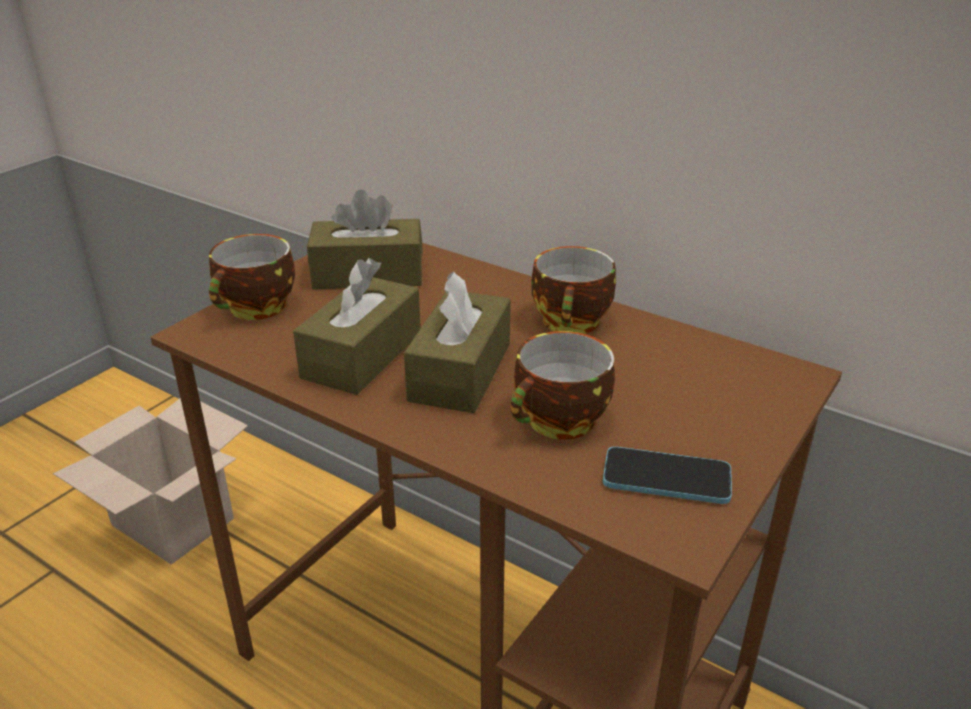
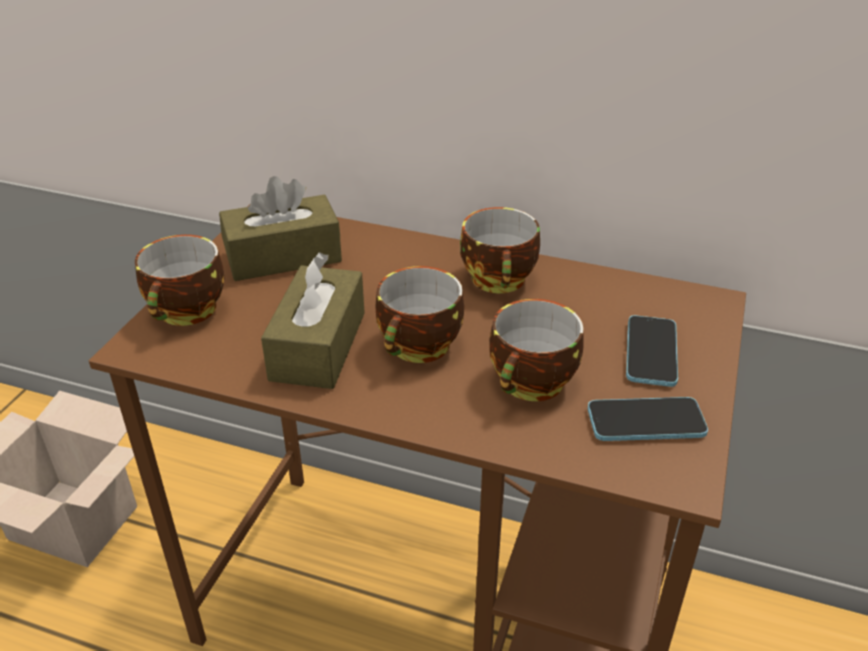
camera: 15 degrees left, 5 degrees up
(460, 372) = (420, 348): brown tissue box -> cup
(704, 413) = (651, 353): none -> phone

